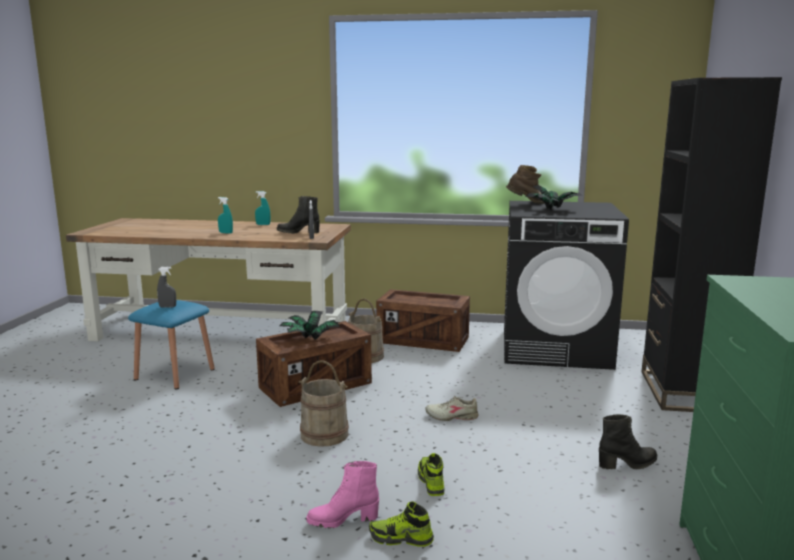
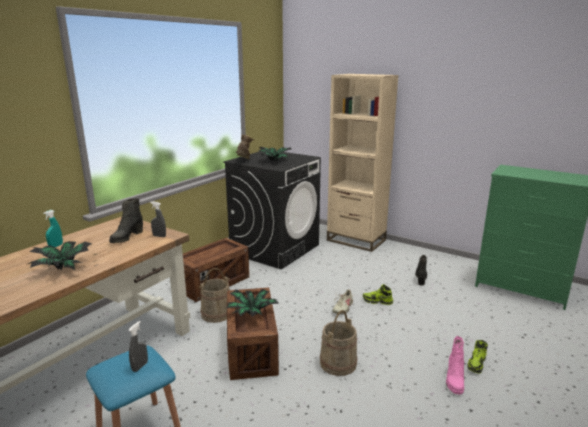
camera: 65 degrees left, 5 degrees up
(226, 233) = (65, 268): turquoise spray bottle -> potted plant
(431, 482) = (419, 337): shoe -> shoe (377, 301)
(683, 391) = (356, 240): black bookcase -> beige bookcase

